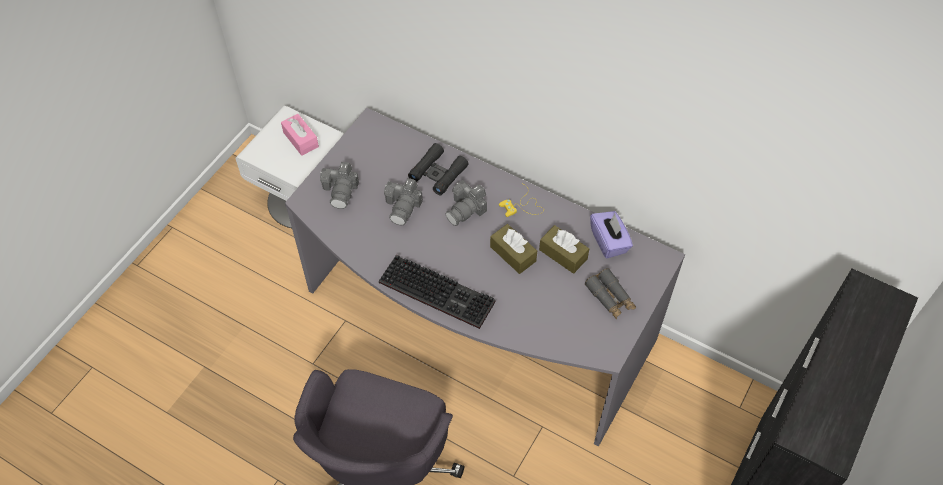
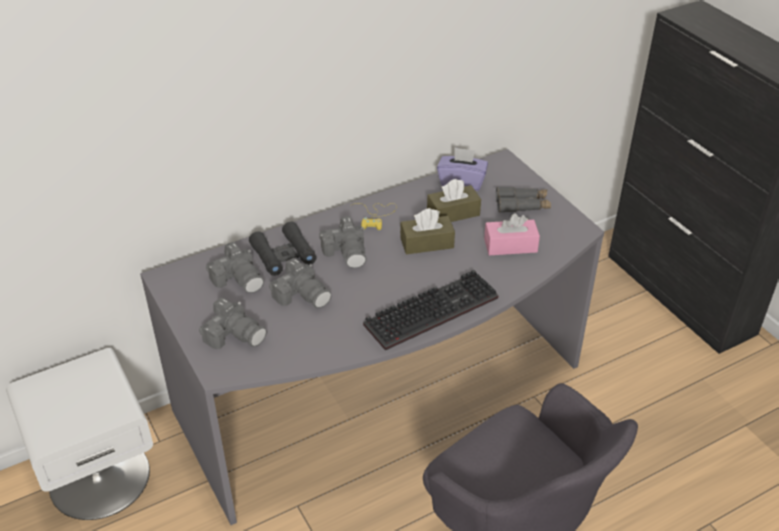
camera: 60 degrees left, 15 degrees down
(301, 139) = (76, 388): pink tissue box -> pink tissue box (510, 245)
(395, 162) = (239, 279): none -> camera

